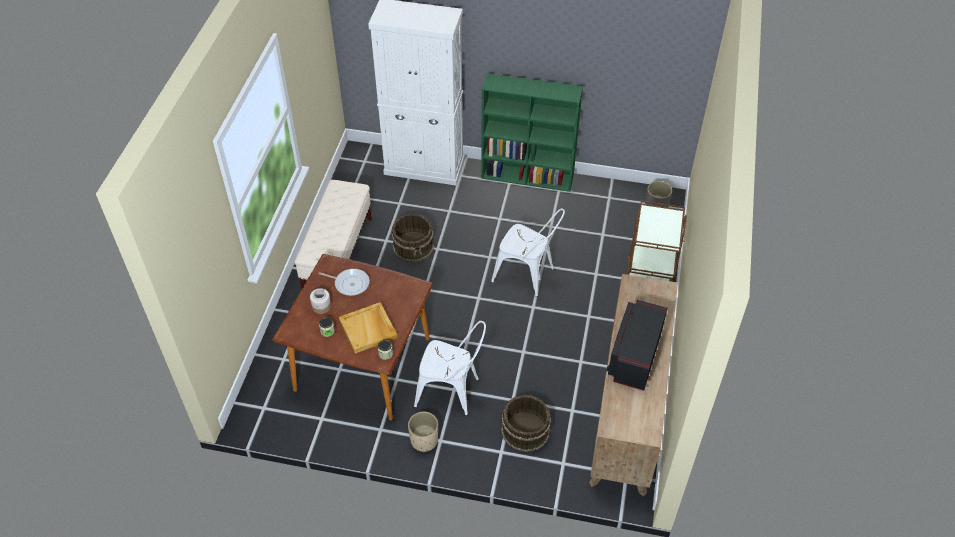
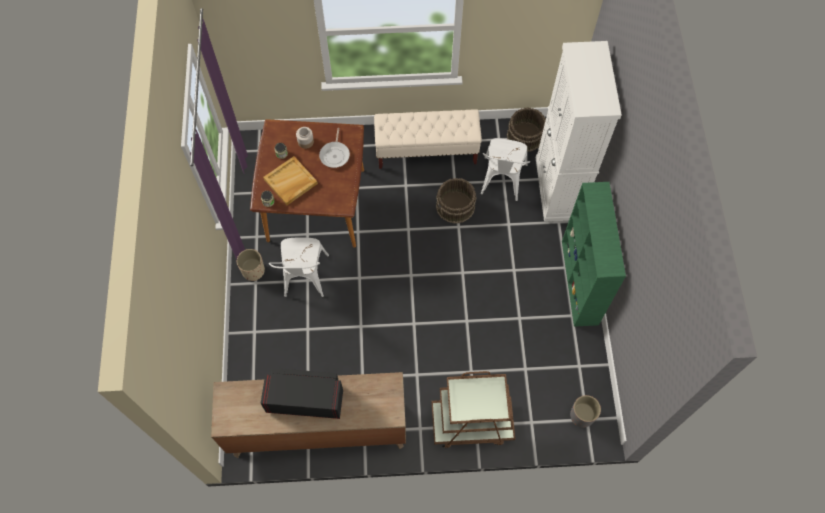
camera: 75 degrees right, 15 degrees up
(524, 431) = (278, 345): brown bucket -> brown bucket (525, 135)
(528, 275) = (450, 311): white chair -> white chair (501, 182)

